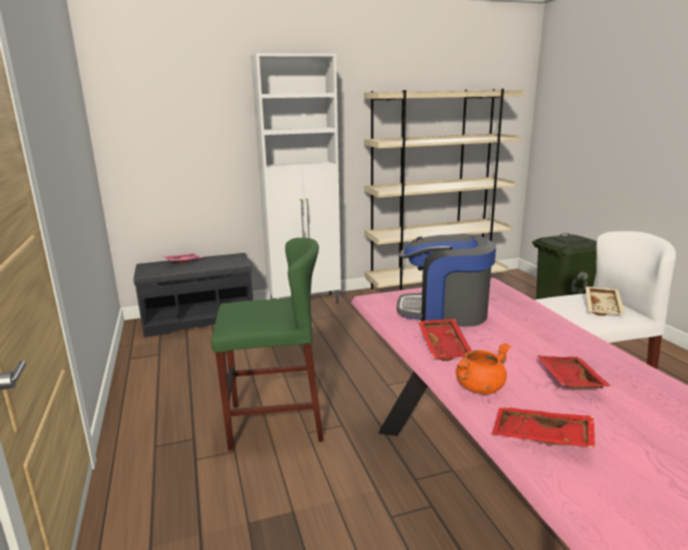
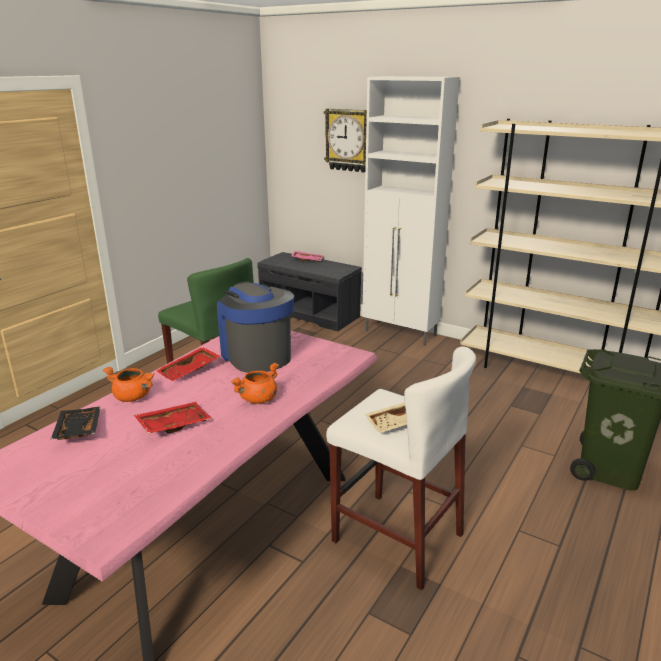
camera: 50 degrees right, 5 degrees up
(214, 124) = (349, 140): none -> wall clock
(541, 438) = (77, 430): red tray -> black tray
(543, 333) = (258, 399): none -> orange cooking pot

